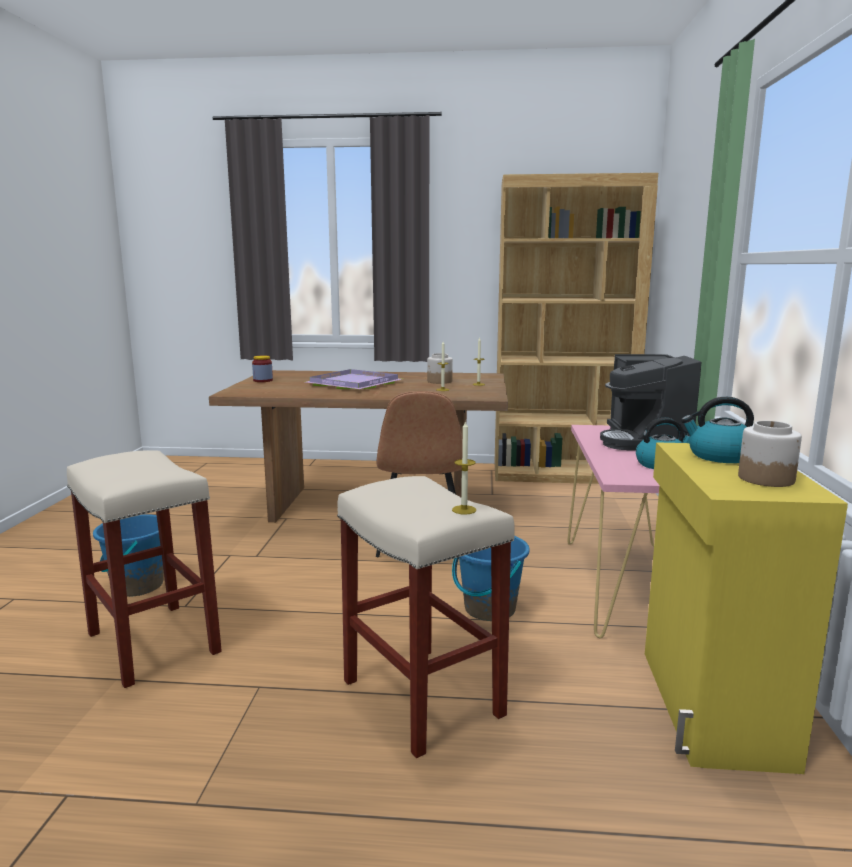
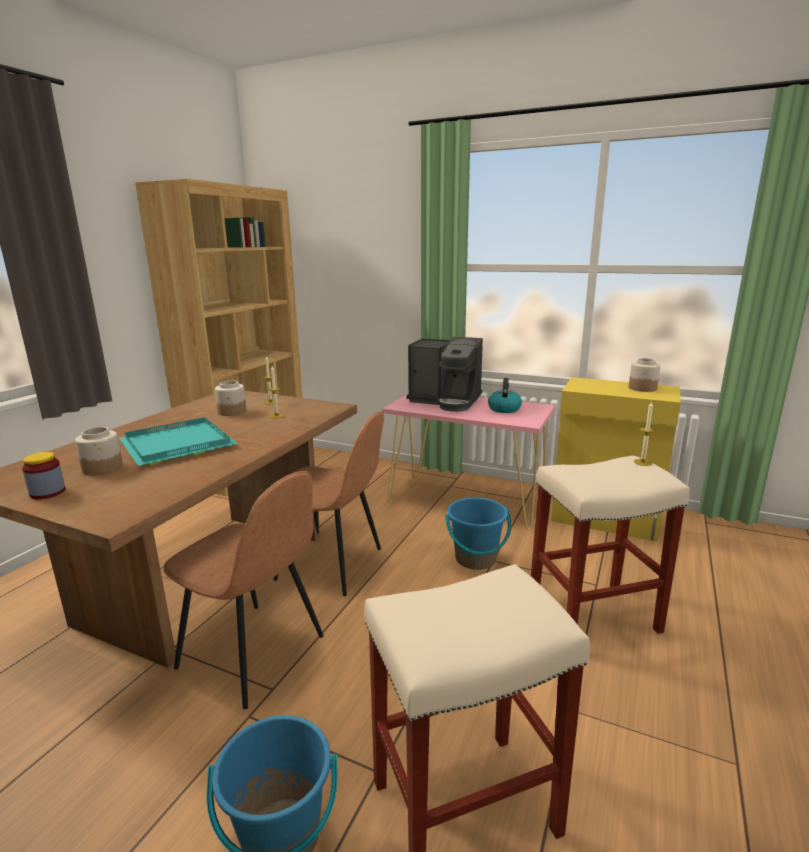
camera: 70 degrees left, 5 degrees up
(290, 542) = (254, 653): none -> brown chair
(303, 380) = (103, 468): none -> jar
(356, 383) = (179, 443): purple tray -> turquoise tray
(719, 456) = (597, 386): kettle -> none

